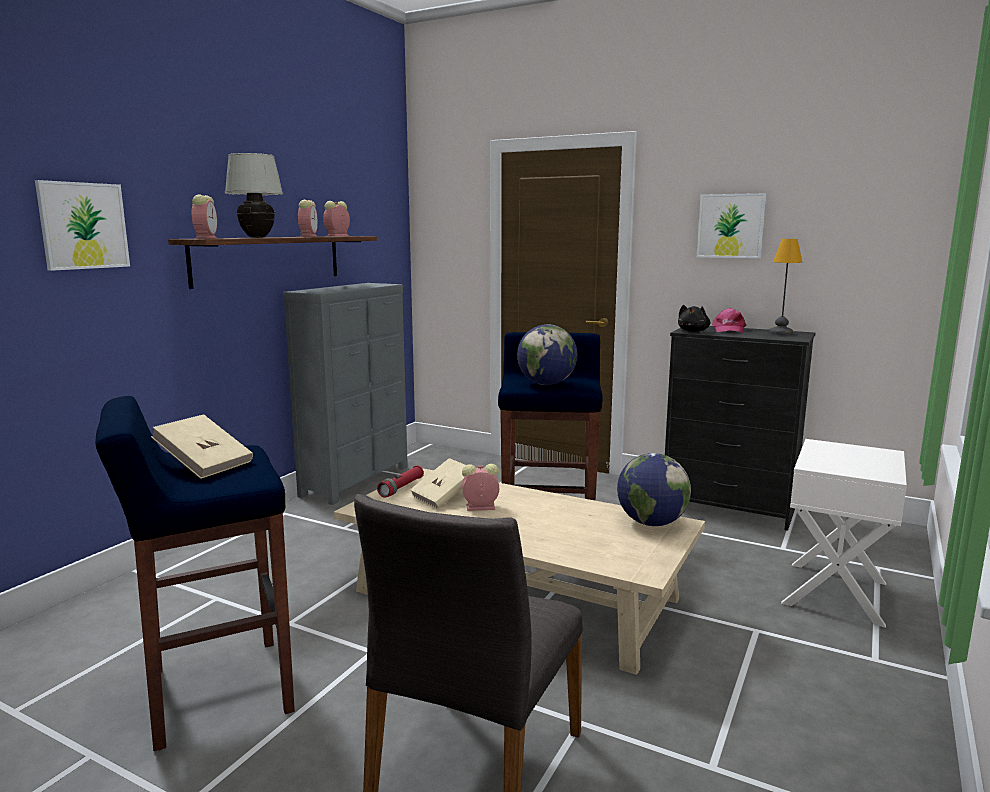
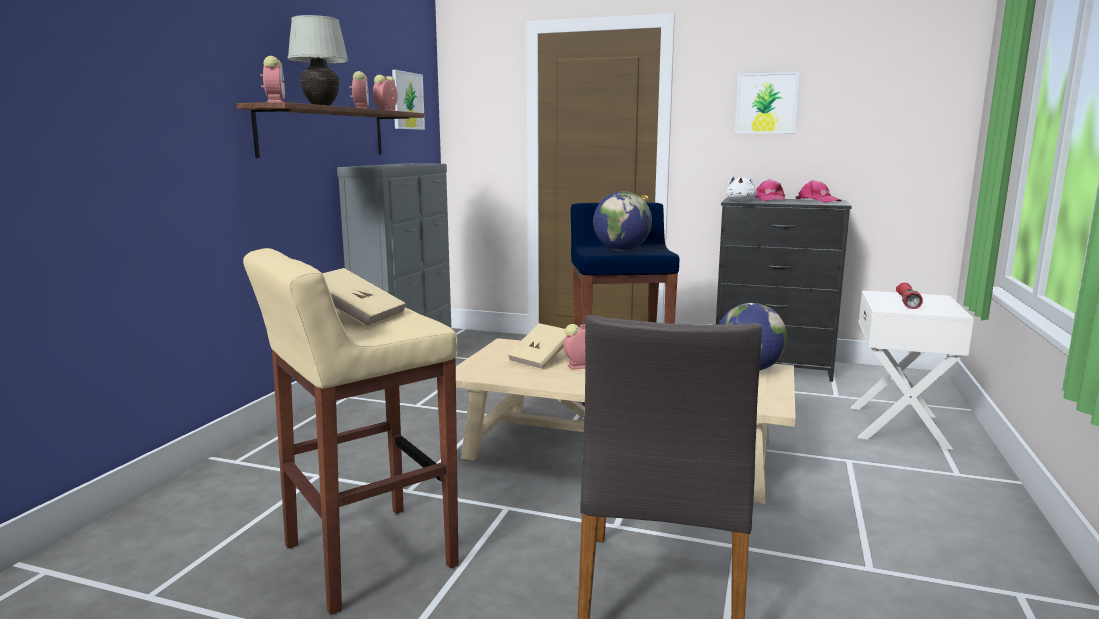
camera: 10 degrees left, 0 degrees up
(83, 226) = (159, 81): picture -> picture (407, 101)
(216, 692) = (366, 556): blue stool -> beige stool
(401, 488) = (493, 355): red flashlight -> red flashlight (907, 303)
(693, 331) = (741, 201): black plush toy -> white plush toy
(780, 333) = (817, 201): table lamp -> pink cap

